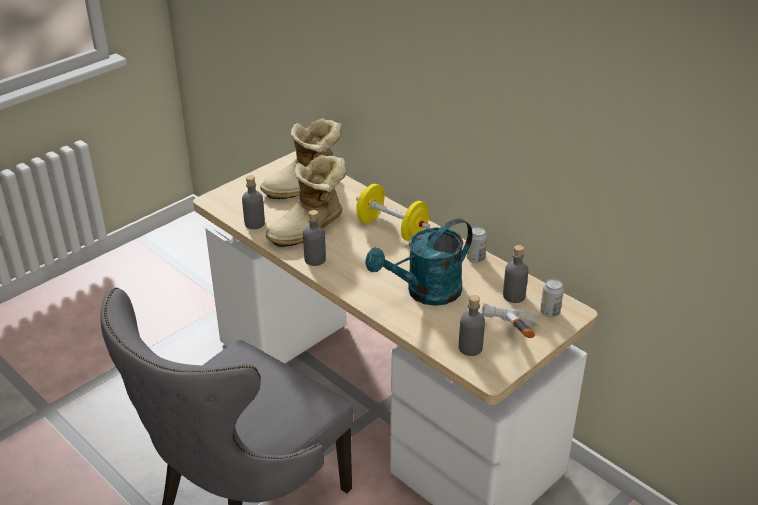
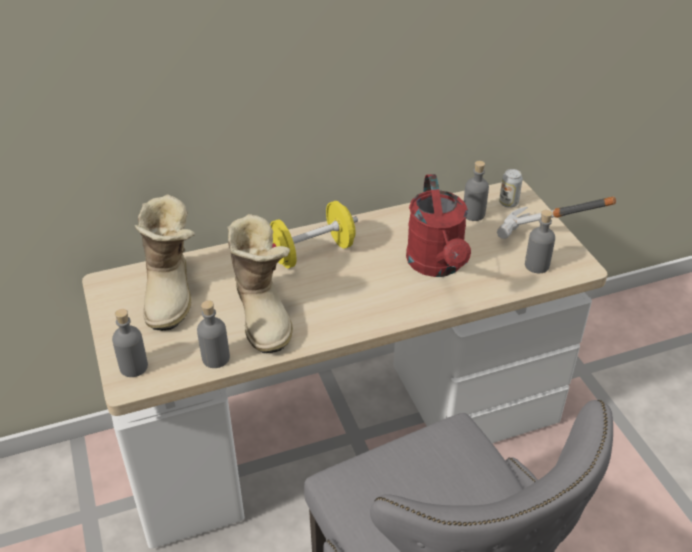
camera: 65 degrees left, 5 degrees up
(315, 259) = (328, 327): grey bottle -> grey bottle (134, 367)
(425, 293) = (437, 265): turquoise watering can -> red watering can
(475, 259) = (402, 216): can -> none

